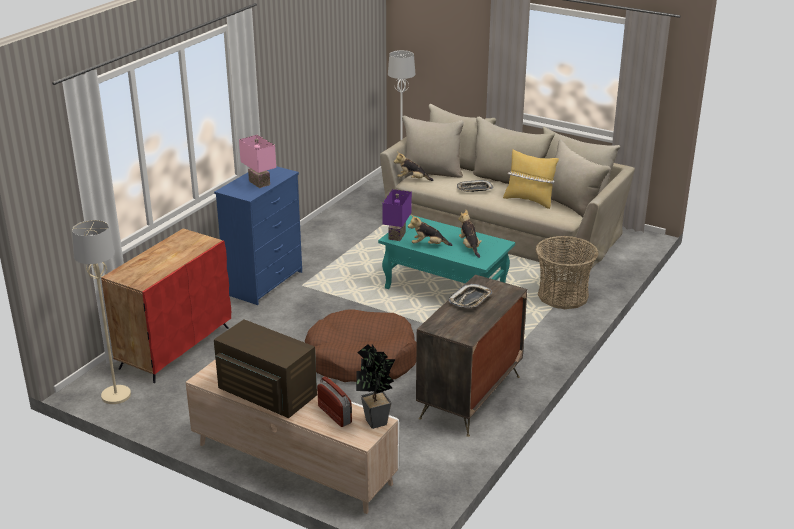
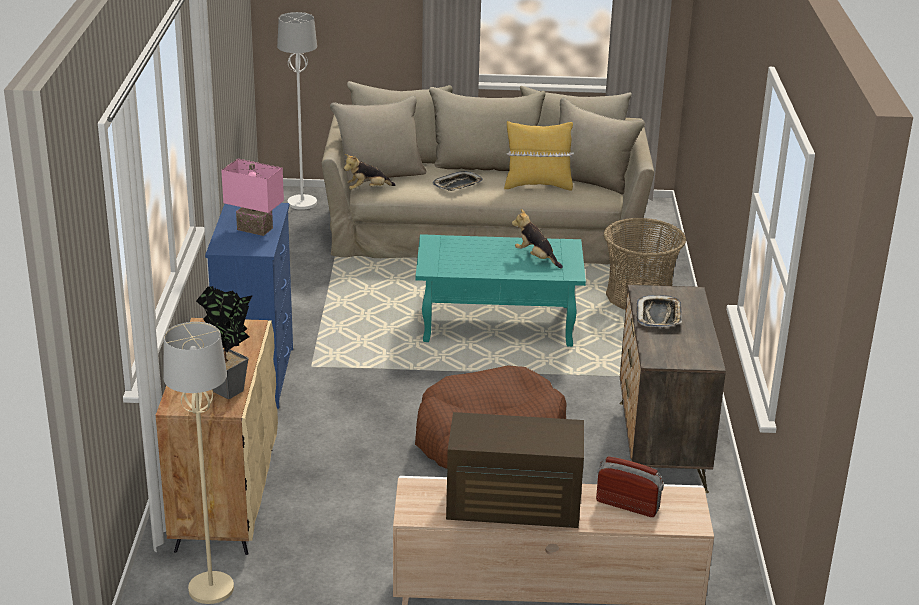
camera: 30 degrees left, 0 degrees up
(175, 347) = (225, 497): red cabinet -> beige cabinet
(375, 424) = (686, 501): potted plant -> potted plant (229, 393)
(396, 235) = (431, 265): purple table lamp -> none
(428, 245) = (485, 267): plush toy -> none

